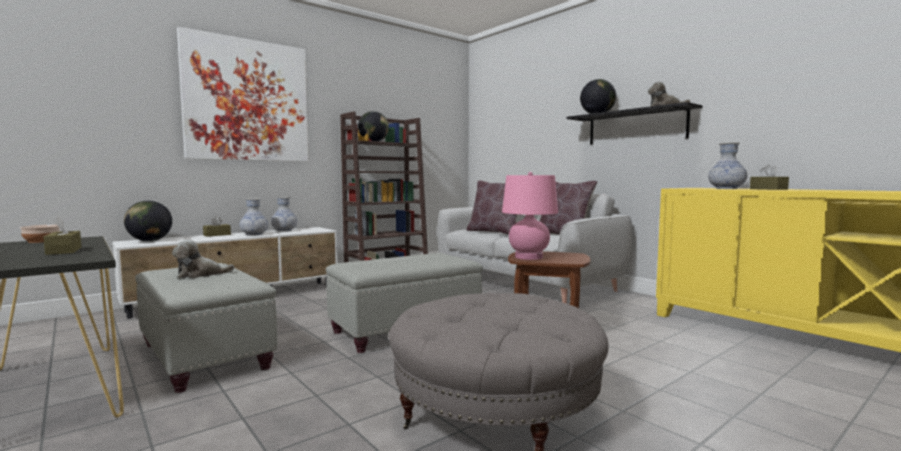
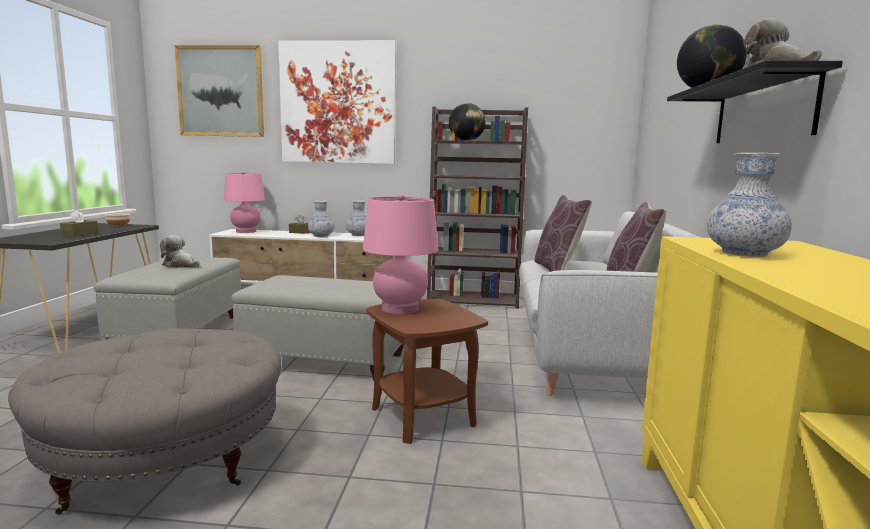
camera: 45 degrees right, 5 degrees up
(90, 73) = (220, 91): none -> picture
(150, 241) = (246, 231): globe -> pink table lamp
(768, 189) = (819, 268): brown tissue box -> none

